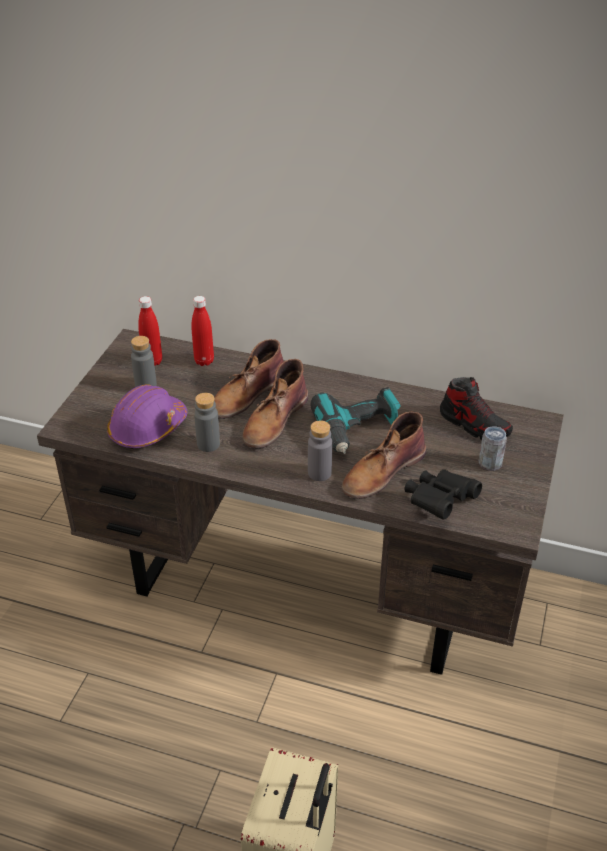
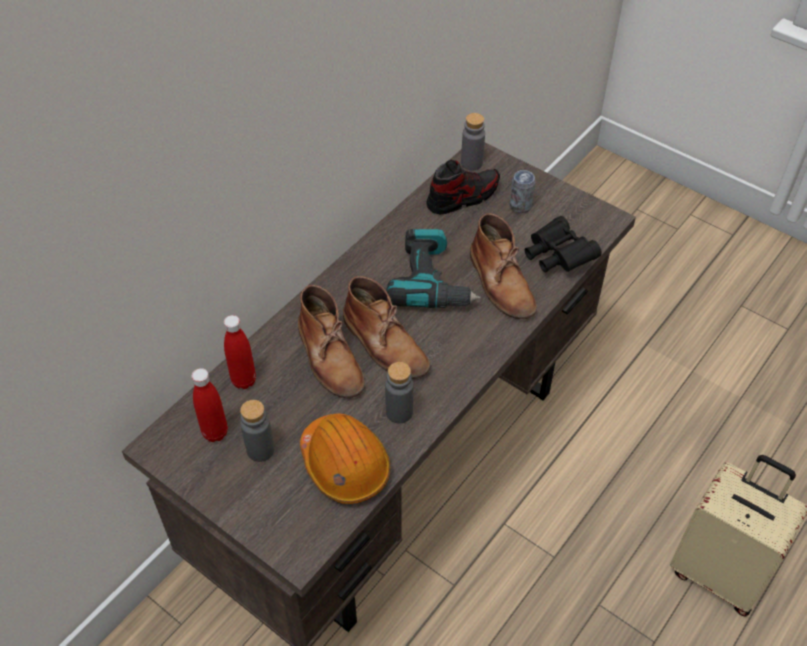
camera: 70 degrees left, 10 degrees up
(147, 429) = (345, 465): purple hard hat -> orange hard hat
(319, 473) = (484, 330): grey bottle -> grey bottle (471, 163)

